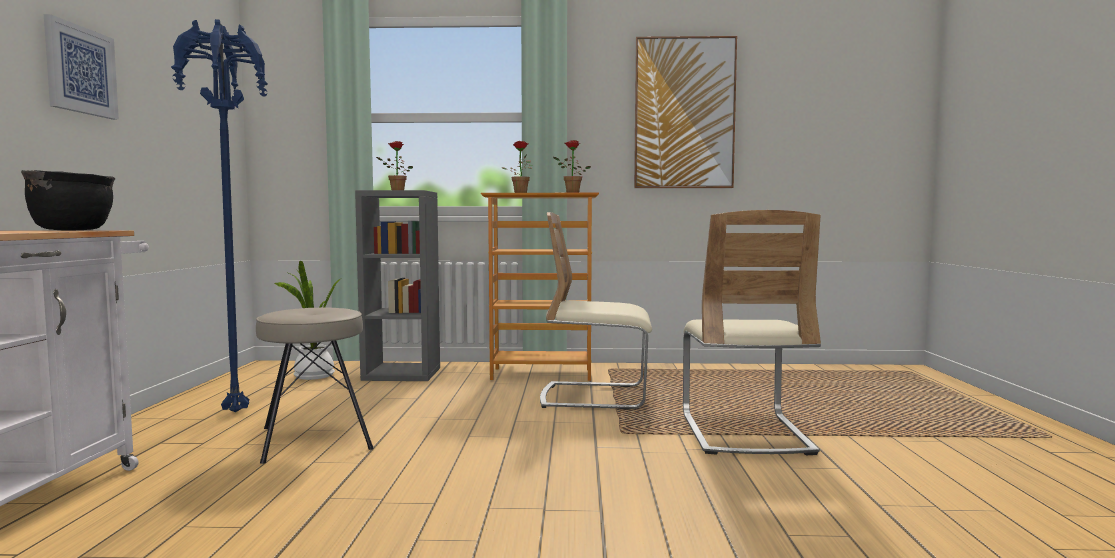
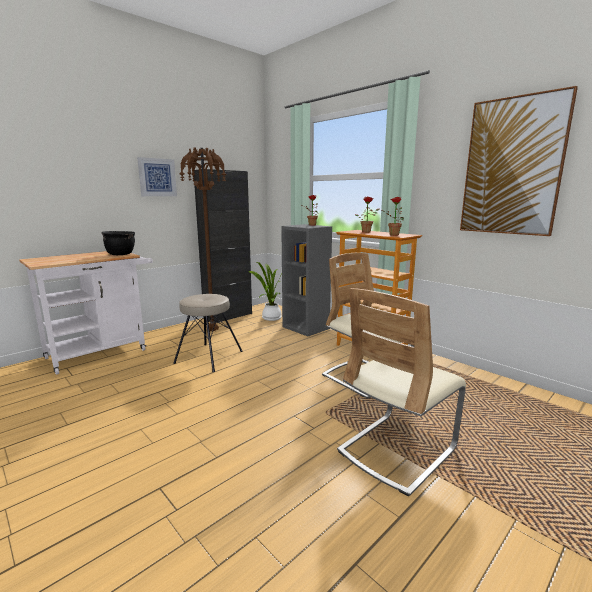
camera: 45 degrees right, 10 degrees up
(217, 390) = (228, 316): none -> black cabinet
(238, 412) = (213, 331): blue floor lamp -> brown floor lamp

